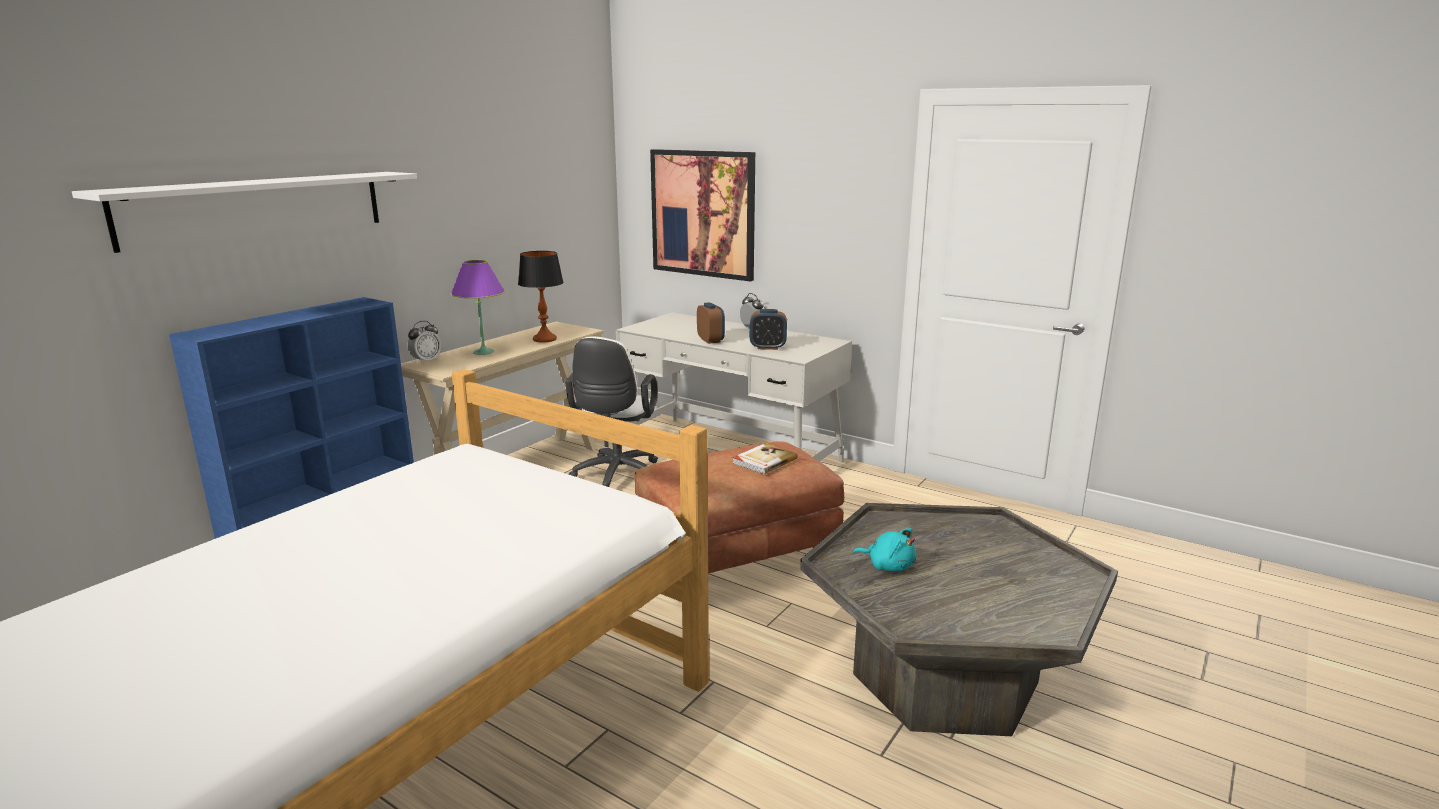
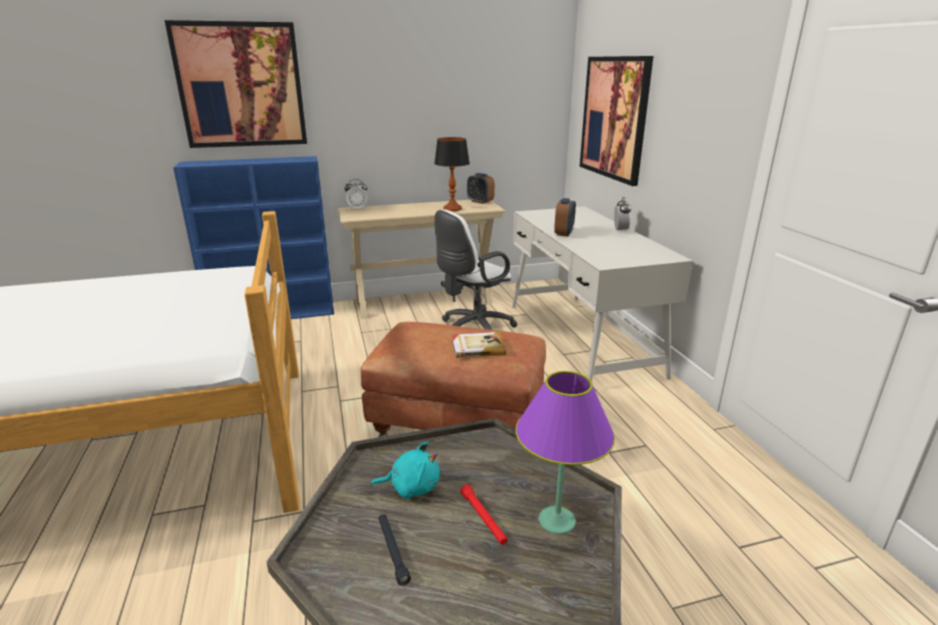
camera: 40 degrees right, 5 degrees up
(257, 208) = (241, 85): white shelf -> picture
(483, 352) = (398, 210): purple table lamp -> purple table lamp (556, 520)
(767, 347) = (598, 249): alarm clock -> alarm clock (480, 202)
(888, 566) = (411, 486): turquoise plush toy -> turquoise plush toy turned 75 degrees counterclockwise
(946, 600) = (393, 551): none -> black flashlight
(961, 559) = (483, 518): none -> red flashlight

